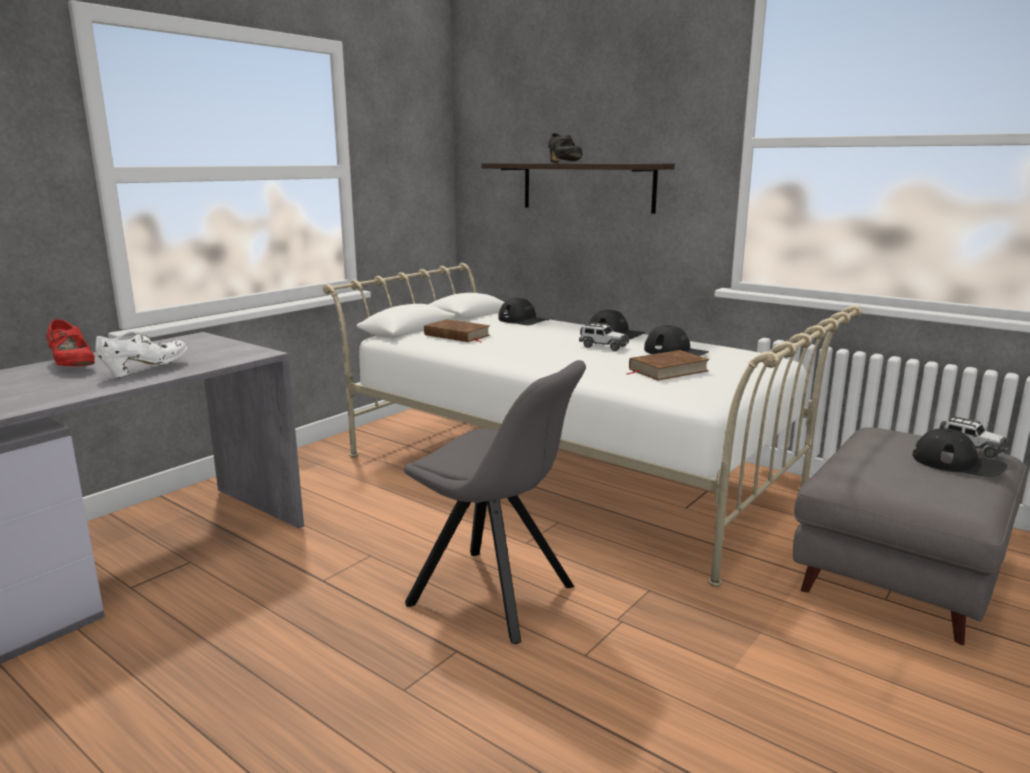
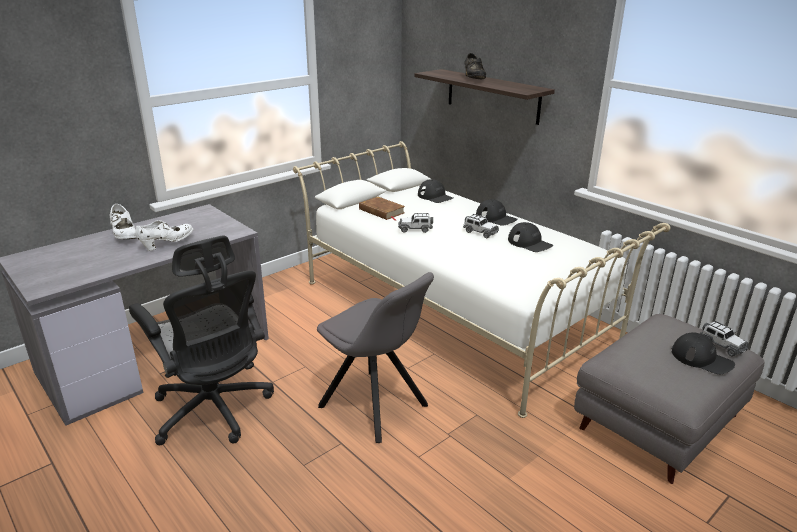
camera: 10 degrees right, 10 degrees up
(72, 366) = (125, 236): red shoe -> white shoe
(234, 632) = (214, 413): none -> office chair
(513, 348) = (415, 229): none -> toy car
(667, 370) = (514, 263): brown book -> none

